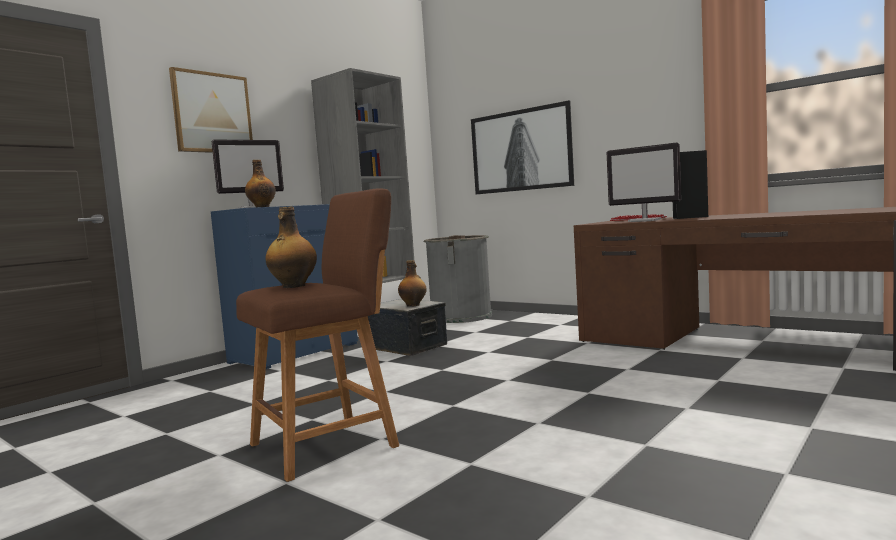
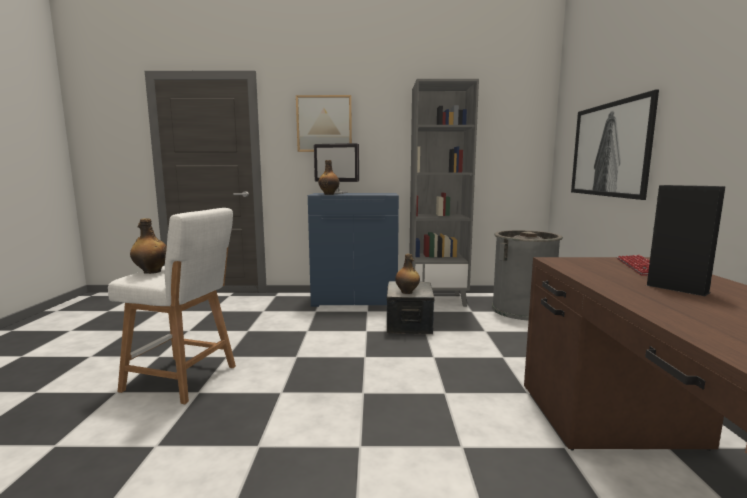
camera: 50 degrees right, 5 degrees up
(330, 443) = (185, 379): brown stool -> white stool
(645, 220) = (604, 275): monitor -> none

